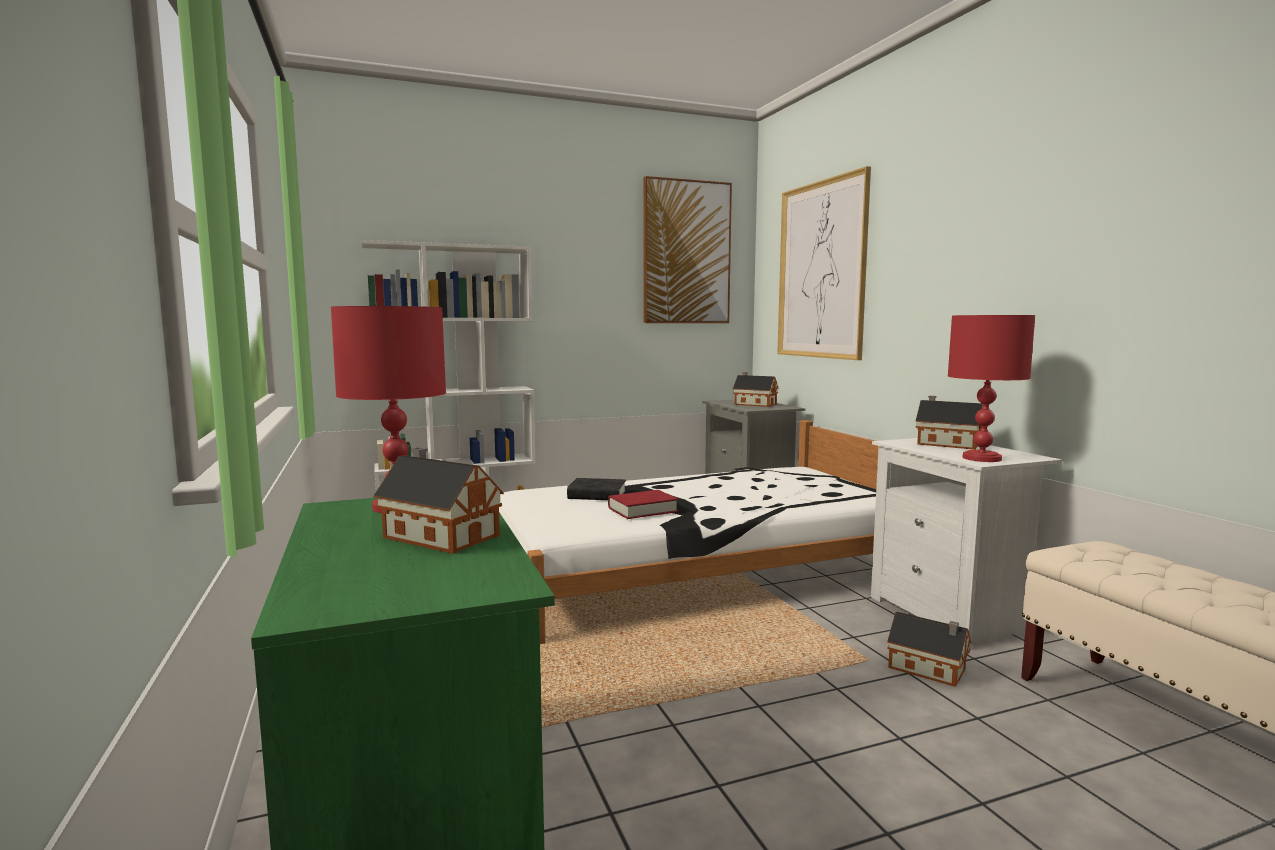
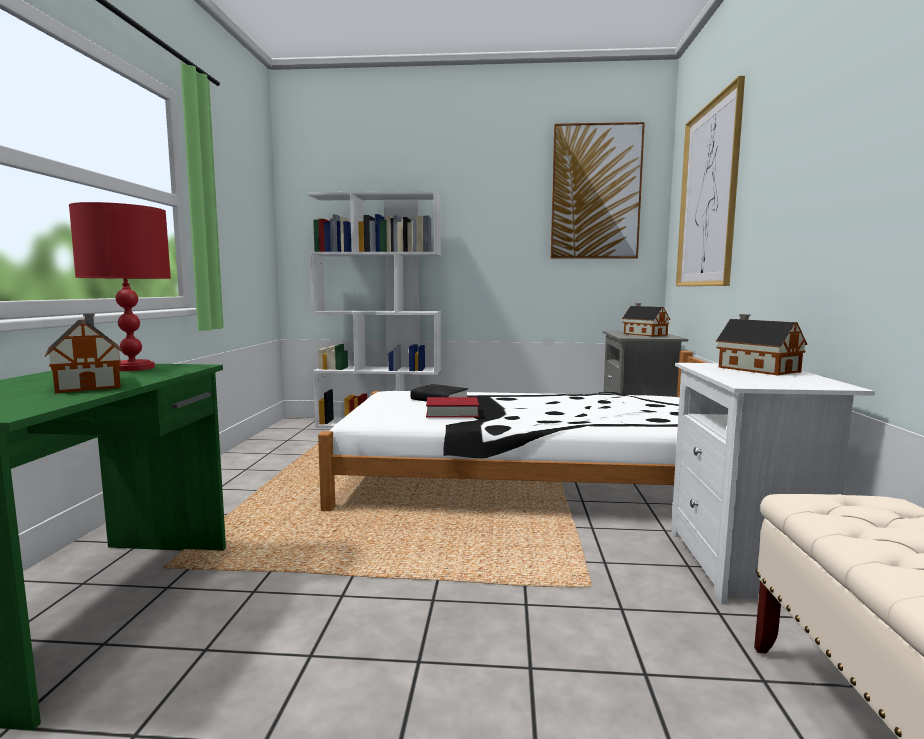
camera: 25 degrees right, 0 degrees up
(929, 669) = (650, 611): toy house -> none
(981, 458) = (759, 382): red table lamp -> none

